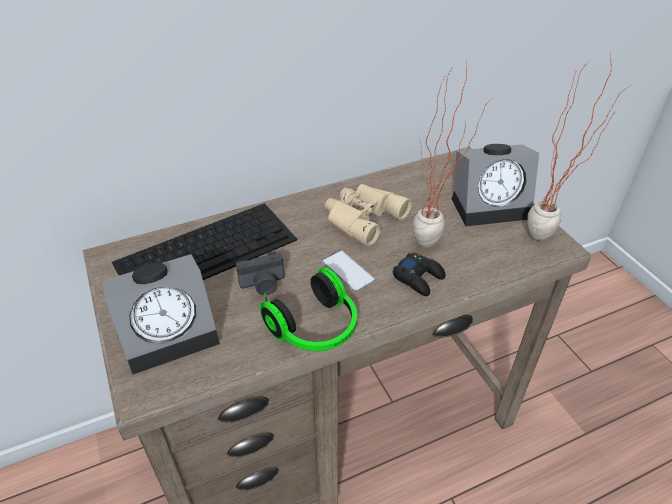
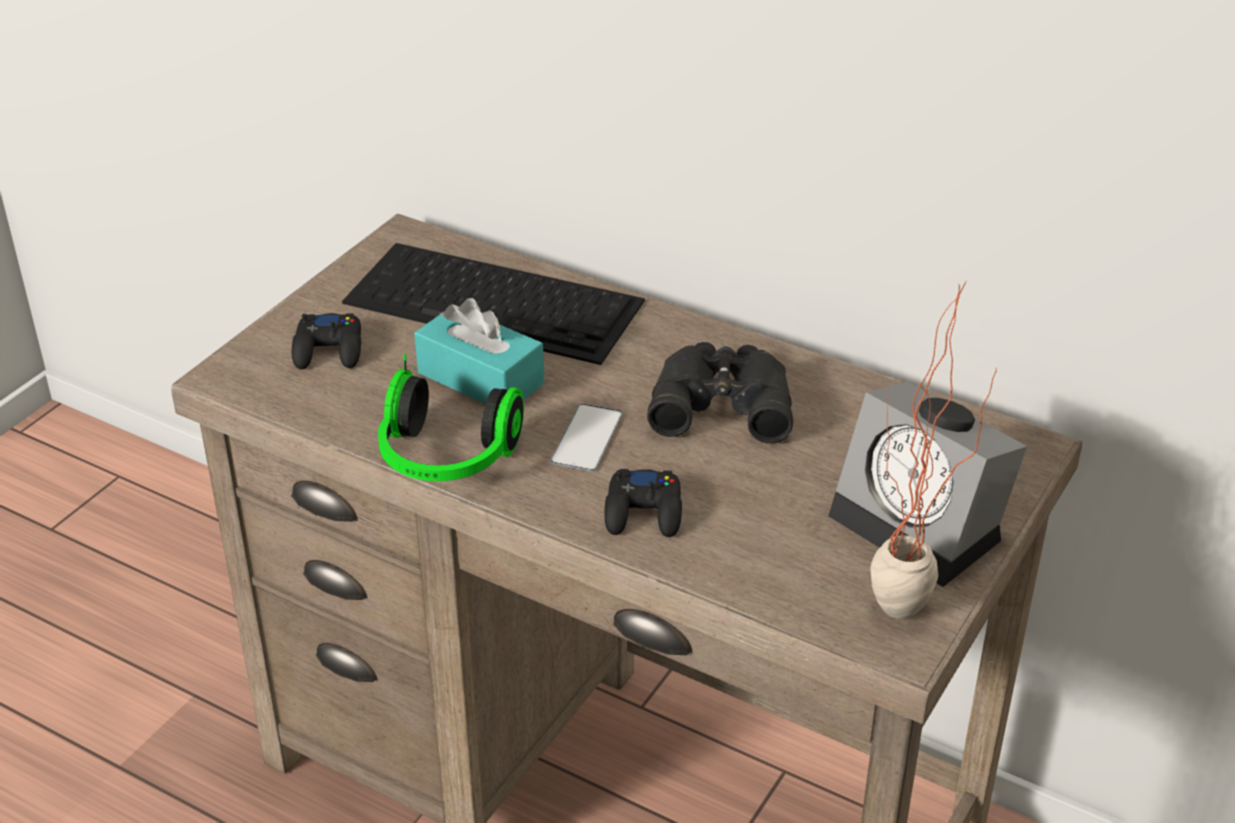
camera: 55 degrees right, 5 degrees down
(172, 333) = (329, 350): alarm clock -> black game controller
(263, 285) = (480, 378): camera -> turquoise tissue box
(361, 217) = (721, 401): beige binoculars -> black binoculars
(434, 248) = (732, 502): potted plant -> none

